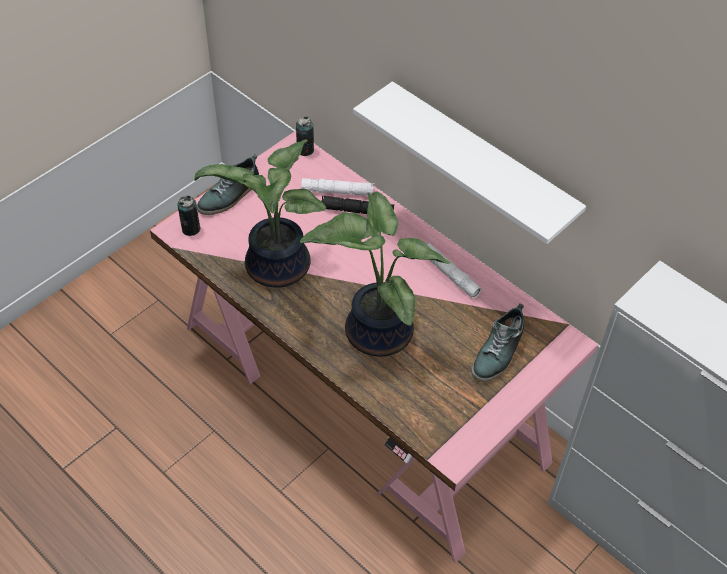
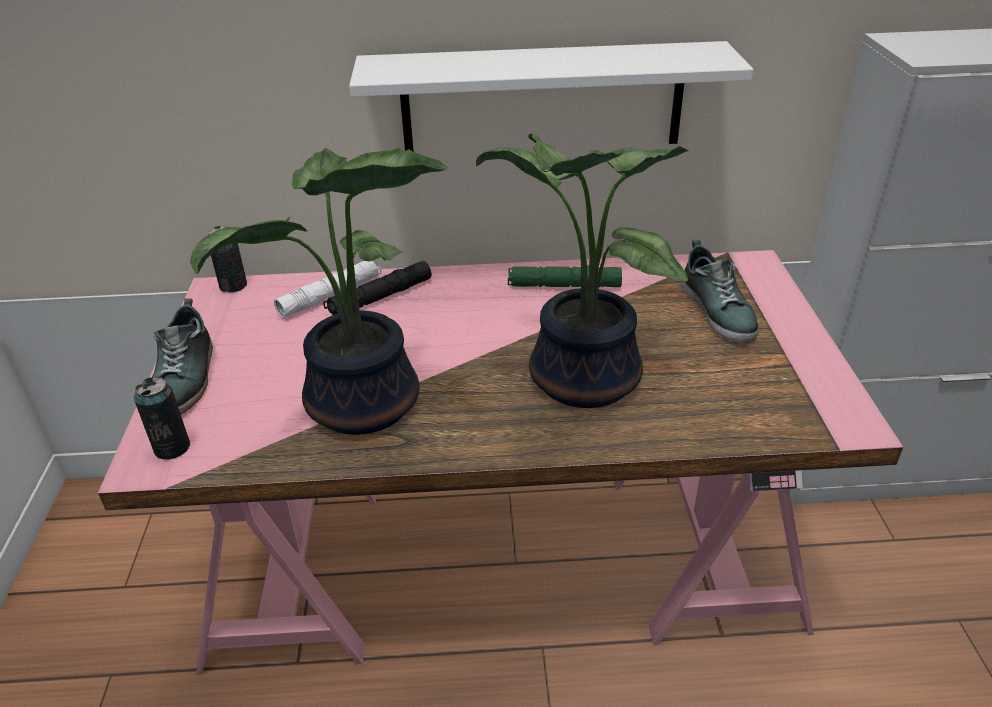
camera: 45 degrees left, 15 degrees down
(449, 274) = (564, 286): white flashlight -> green flashlight

